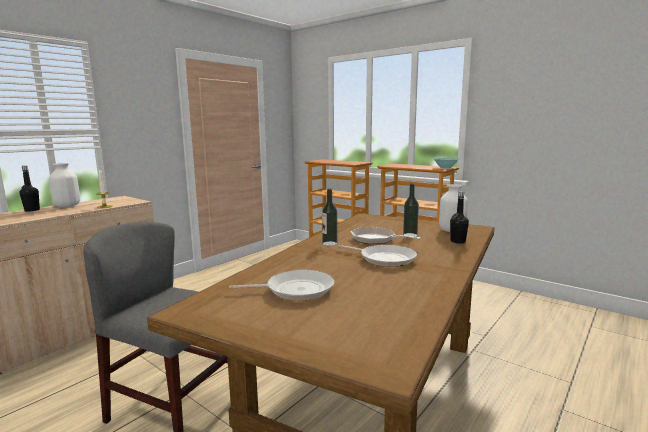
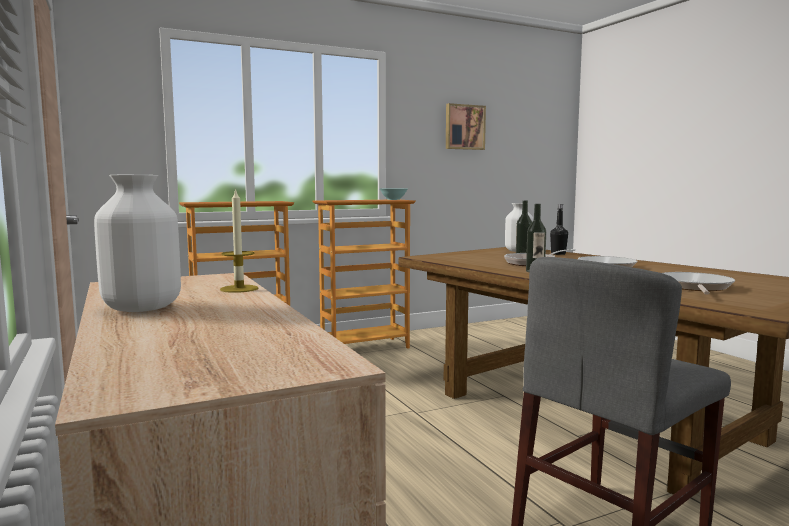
camera: 65 degrees left, 5 degrees down
(32, 210) = (126, 330): black bottle -> none
(559, 97) = (464, 127): none -> picture

